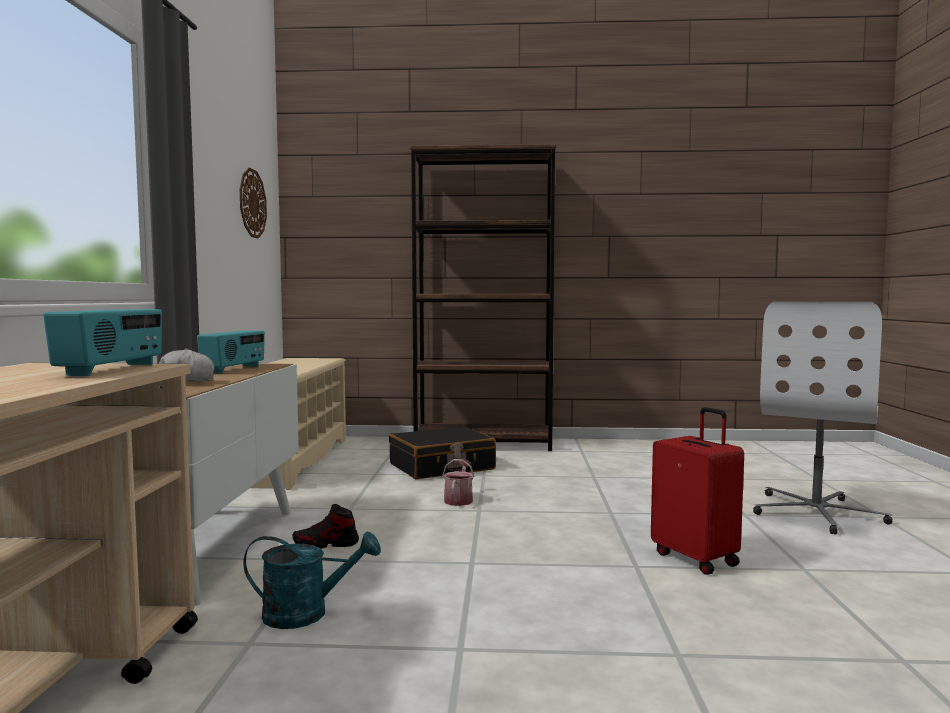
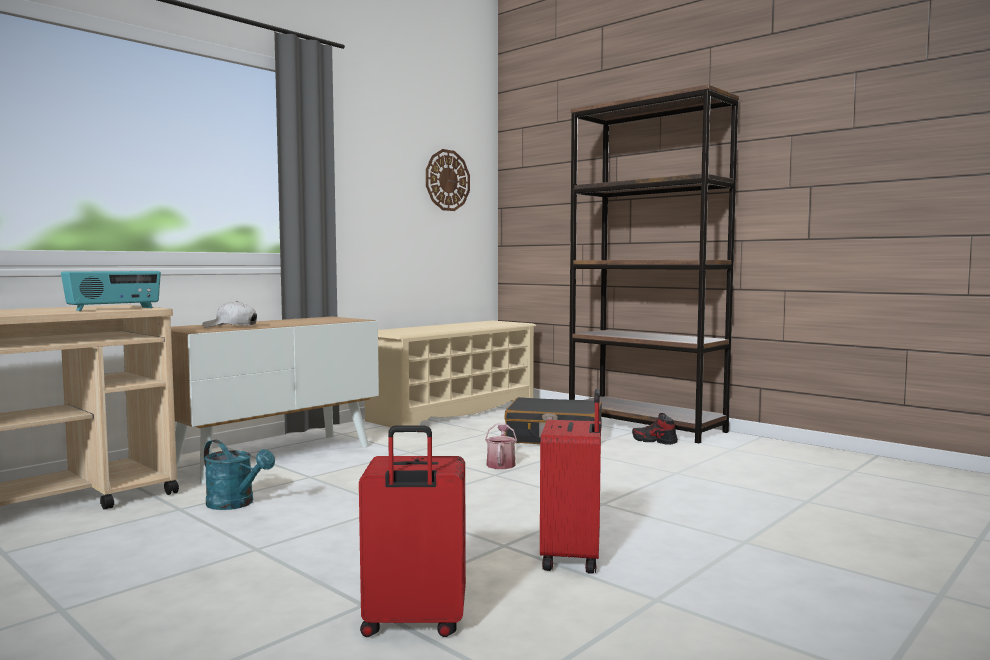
camera: 40 degrees right, 0 degrees up
(234, 369) = (314, 321): radio -> none
(326, 544) = (338, 470): shoe -> shoe (654, 441)
(459, 499) = (501, 464): watering can -> watering can turned 45 degrees counterclockwise
(745, 651) = (413, 623): none -> red suitcase
(817, 513) = (850, 565): white office chair -> none

